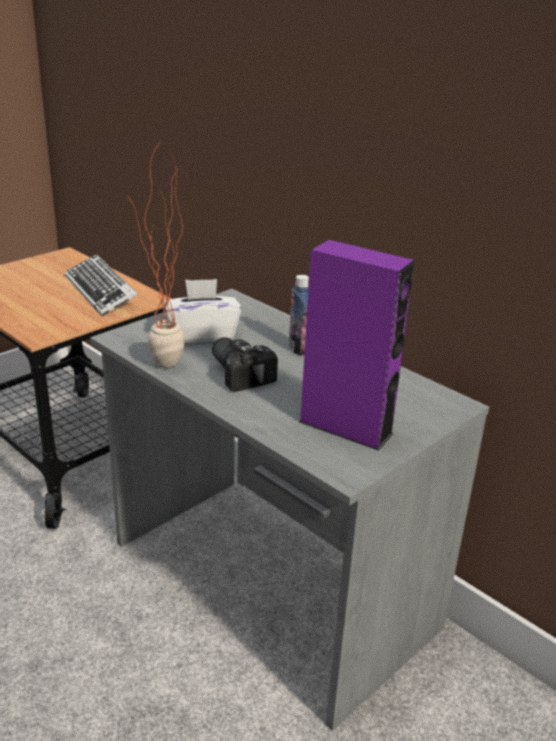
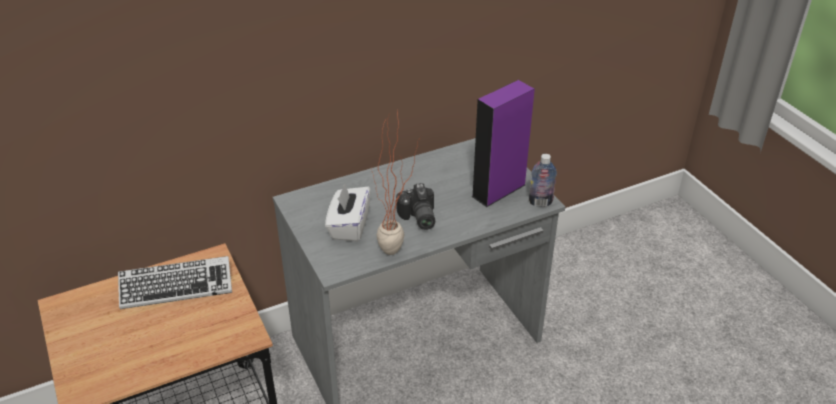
camera: 70 degrees left, 10 degrees up
(242, 373) = (417, 218): camera -> camera turned 90 degrees counterclockwise
(298, 348) = (393, 185): bottle -> bottle (540, 202)

